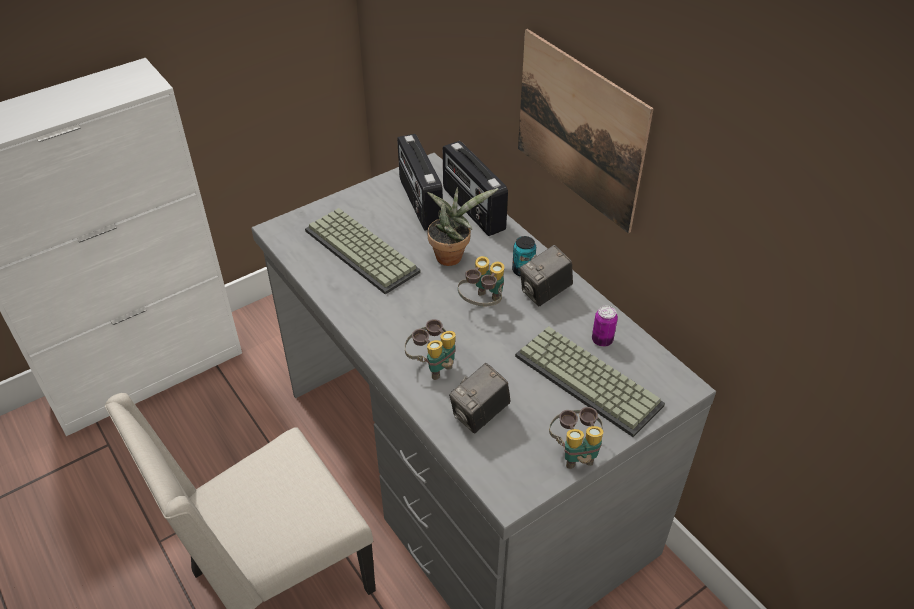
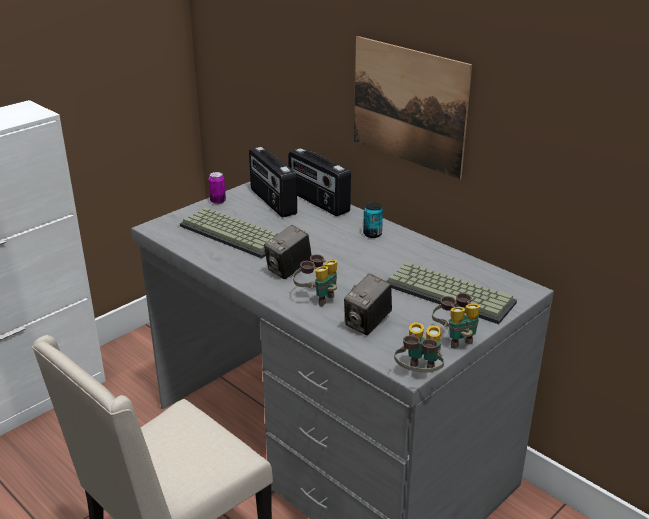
camera: 10 degrees left, 15 degrees down
(452, 255) = (310, 230): potted plant -> none
(482, 304) = (346, 257): binoculars -> binoculars (419, 375)
(545, 293) = (395, 246): camera -> camera (288, 270)
(602, 340) = (452, 269): can -> can (218, 201)

